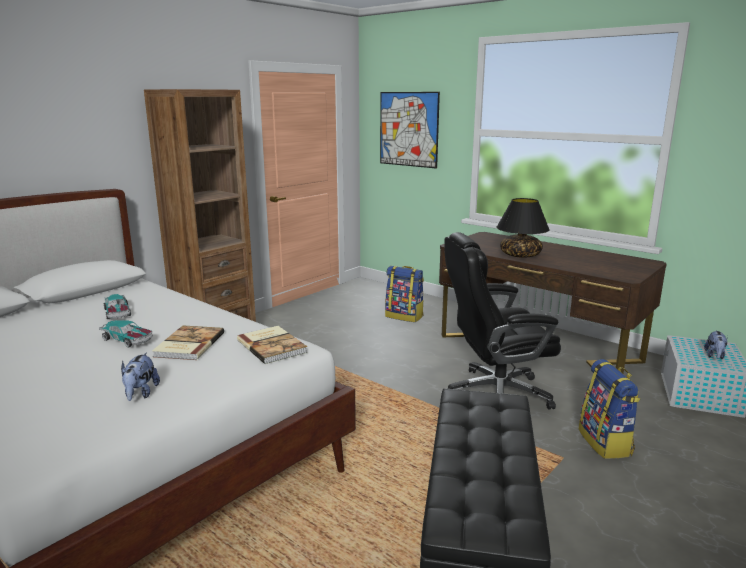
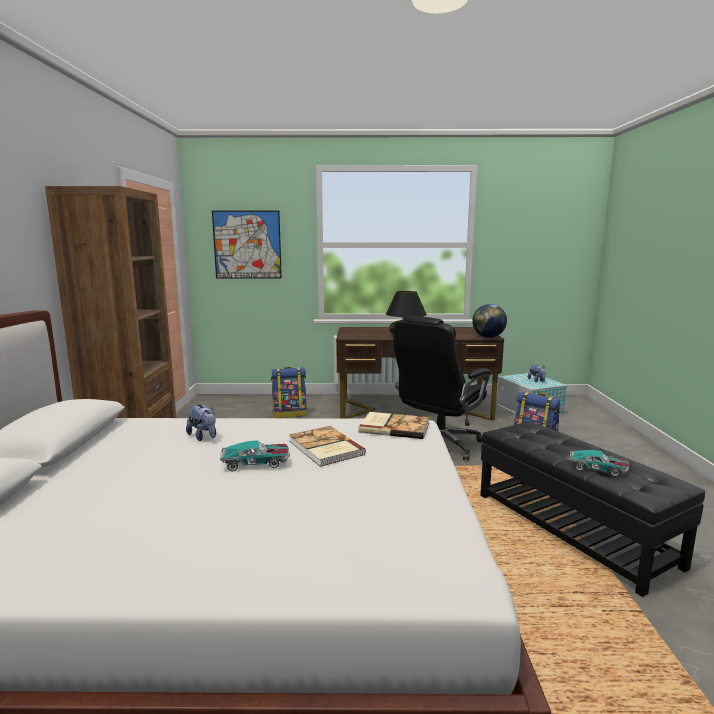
camera: 40 degrees left, 5 degrees down
(117, 313) = (171, 449): toy car -> toy car (598, 469)
(140, 394) = (393, 492): plush toy -> plush toy (204, 437)
(622, 276) = (488, 337): none -> globe

